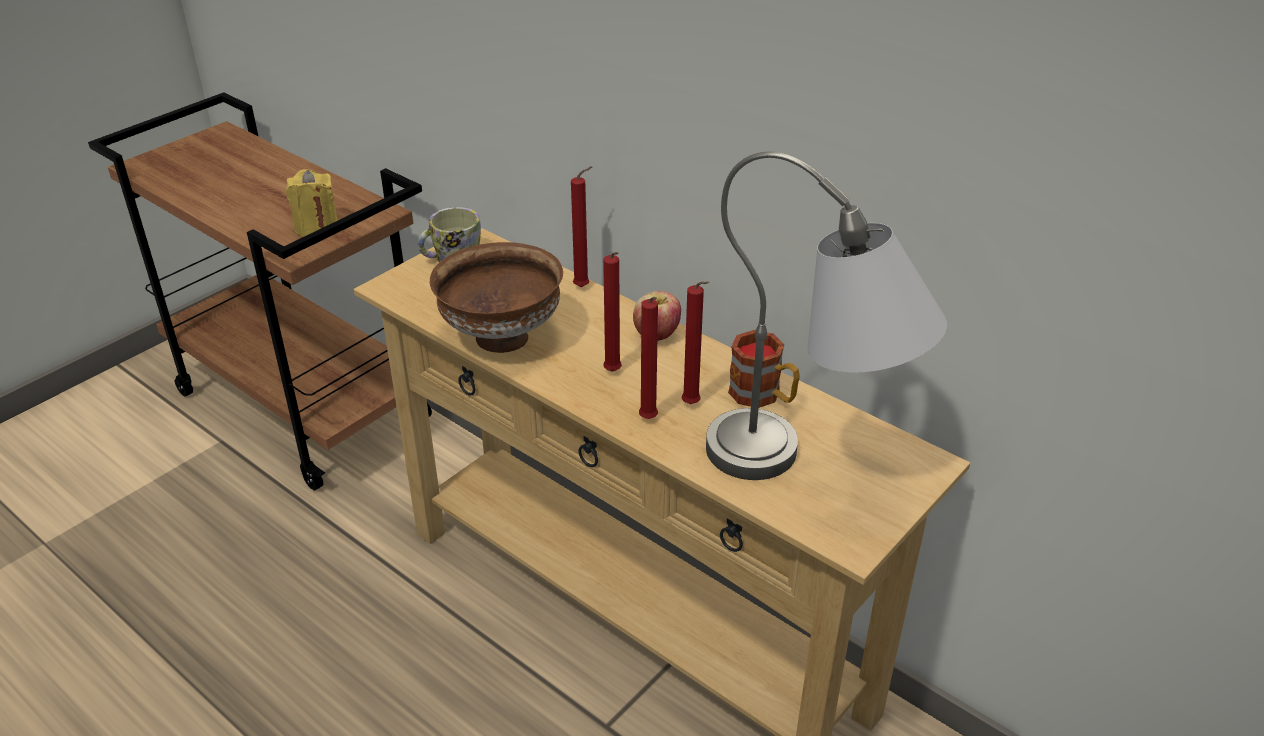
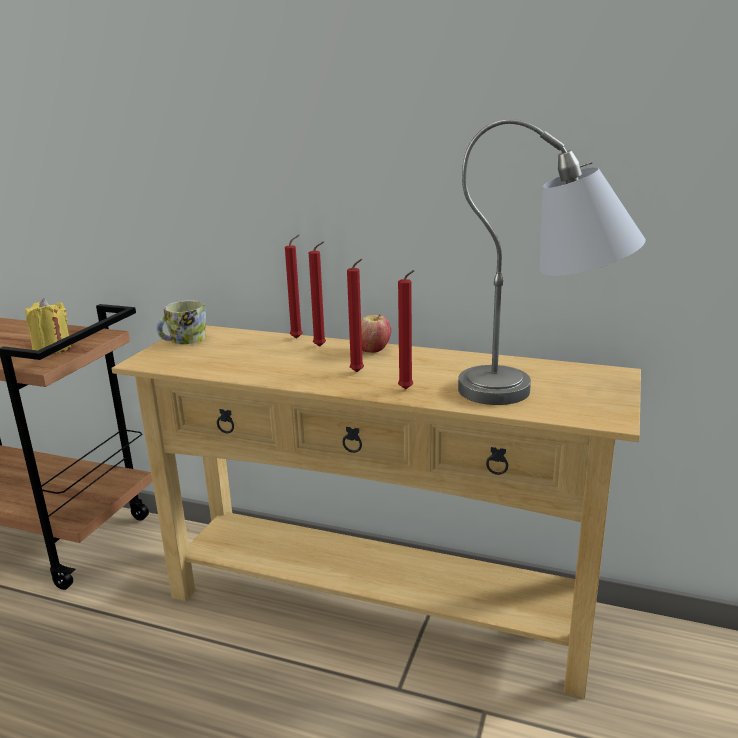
camera: 20 degrees left, 15 degrees down
(500, 337) = (255, 371): brown bowl -> none
(693, 405) = (431, 377): red candle -> red candle (321, 347)
(763, 396) = (476, 364): mug -> none

